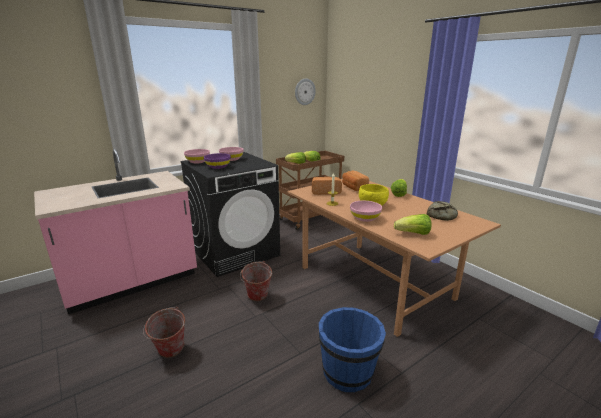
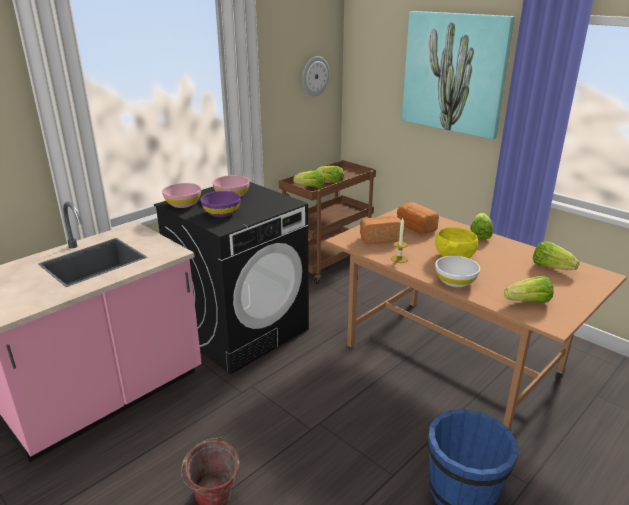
camera: 10 degrees left, 5 degrees up
(257, 298) = (302, 401): bucket -> none
(364, 218) = (455, 281): pink bowl -> white bowl
(392, 85) = (454, 73): none -> picture
(442, 215) = (551, 267): bread -> lettuce

